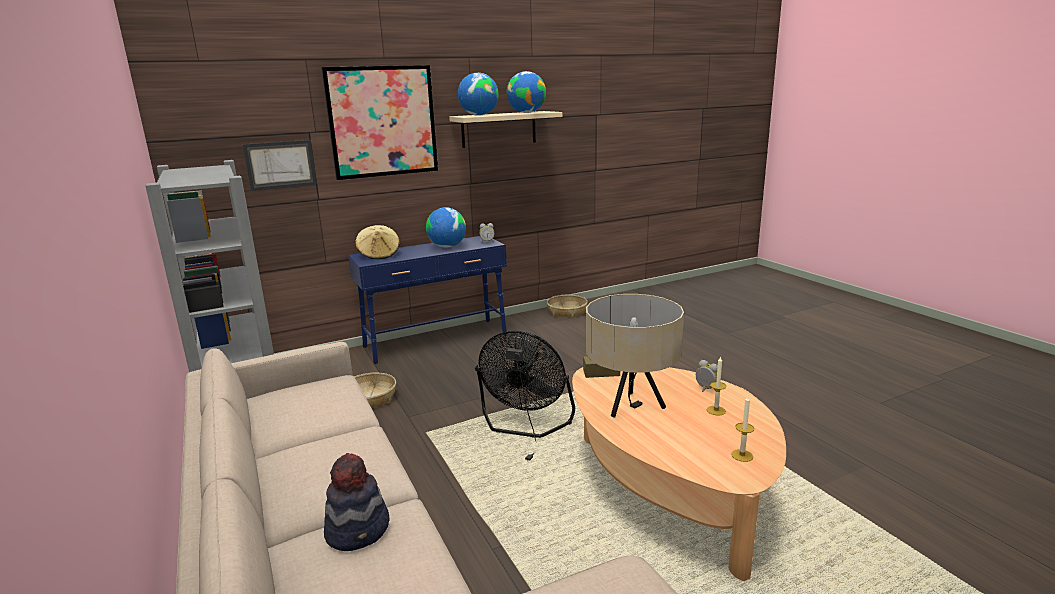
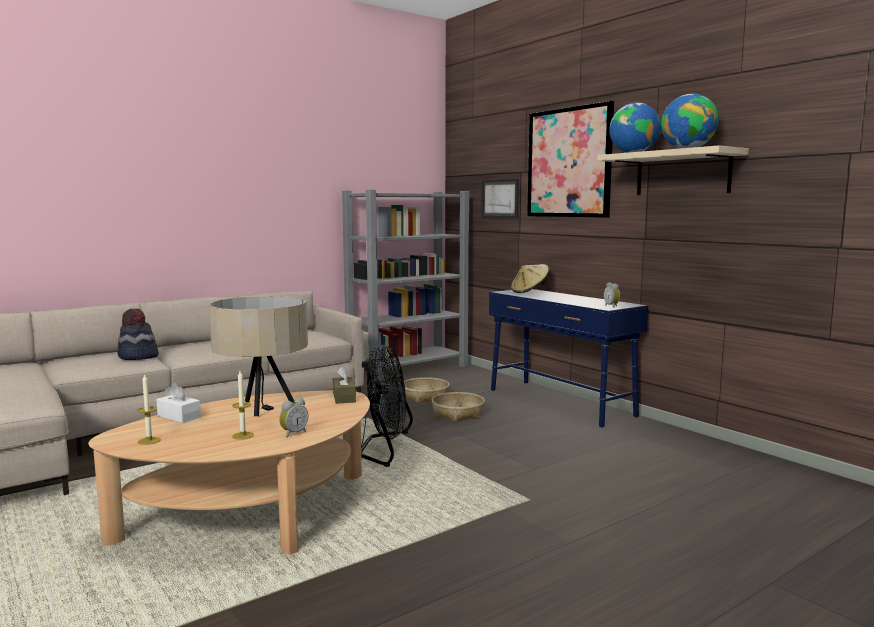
camera: 80 degrees right, 10 degrees down
(447, 246) = (578, 300): globe -> none
(567, 311) = (721, 453): basket -> basket (457, 413)
(664, 450) = (179, 416): none -> white tissue box

